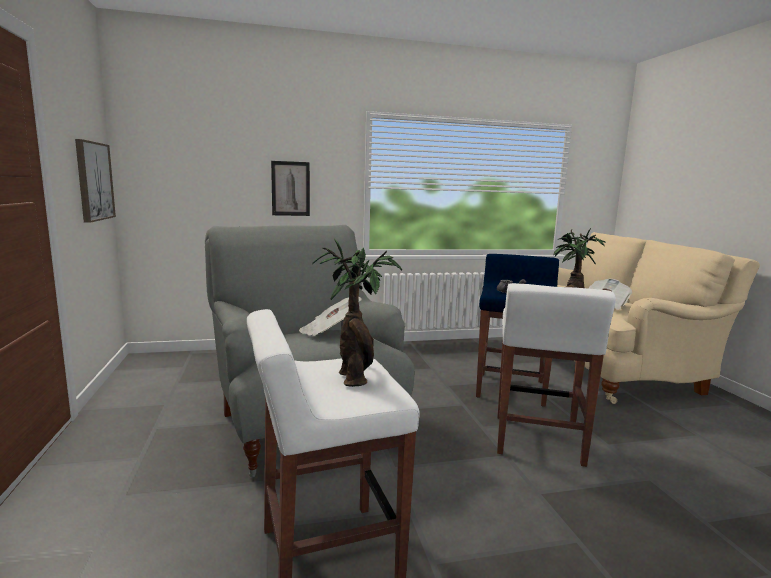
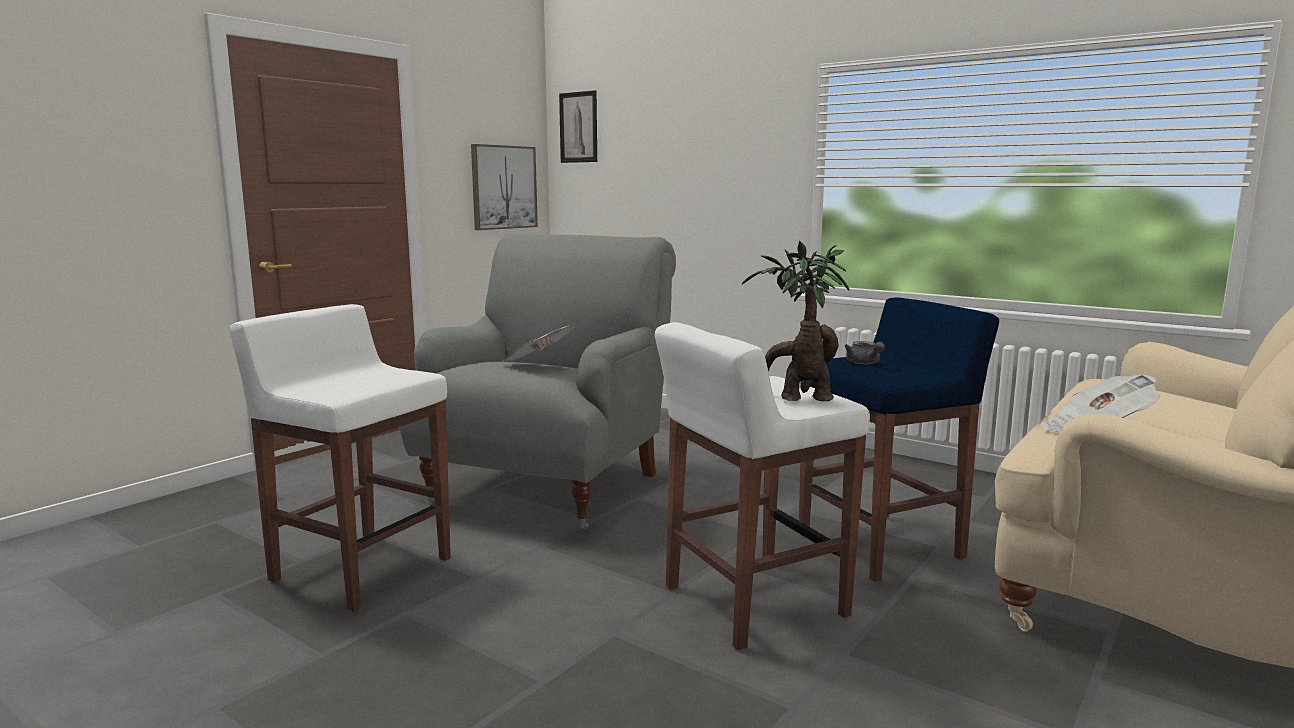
camera: 50 degrees right, 0 degrees up
(290, 188) = (715, 190): picture -> picture (578, 127)
(355, 377) = (369, 380): potted plant -> none

